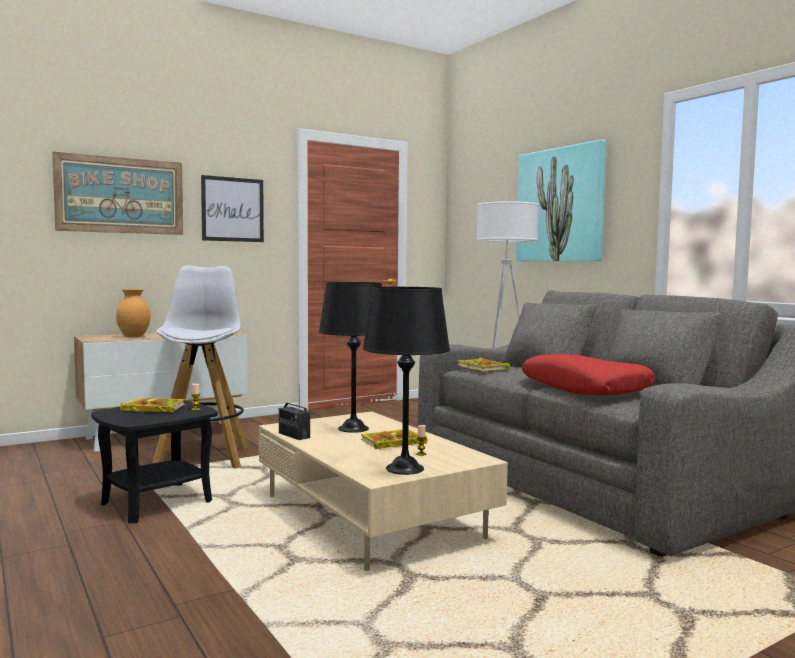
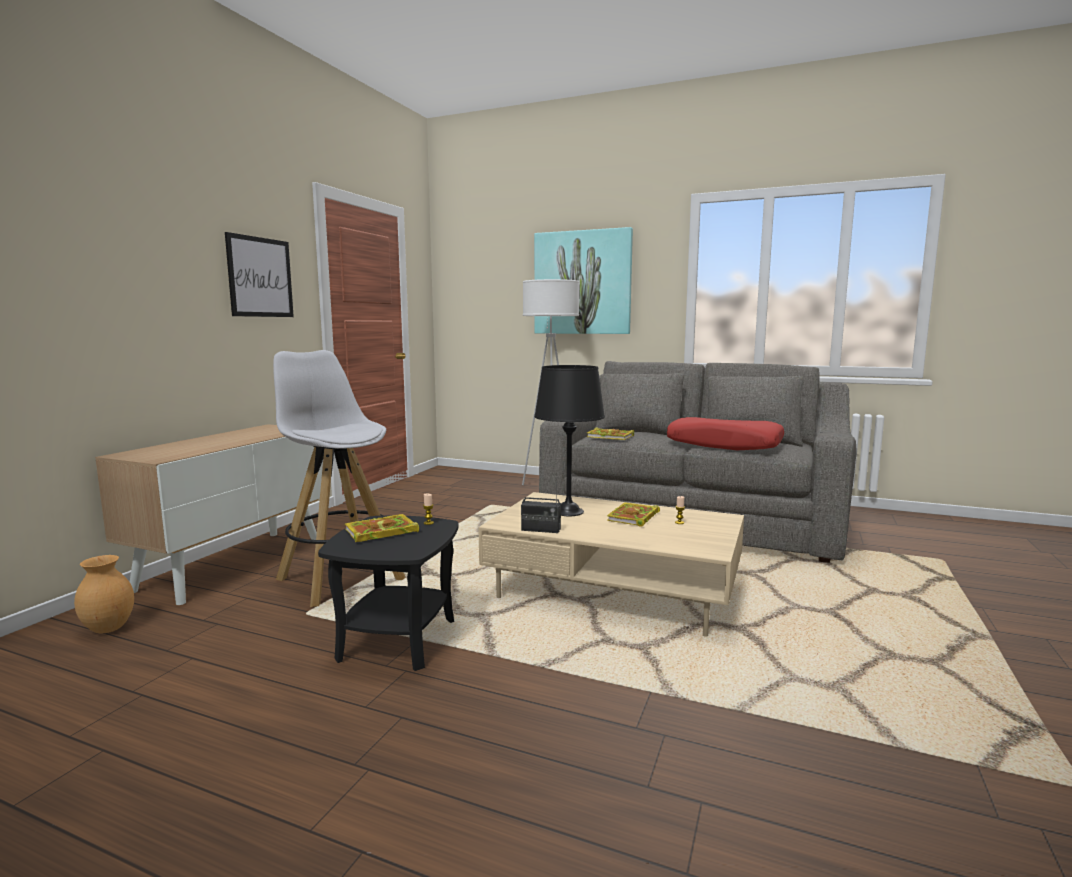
camera: 35 degrees left, 5 degrees up
(120, 195) = (134, 255): picture -> none
(133, 336) = (192, 447): brown vase -> brown vase (107, 629)
(405, 468) = (704, 538): black table lamp -> none

